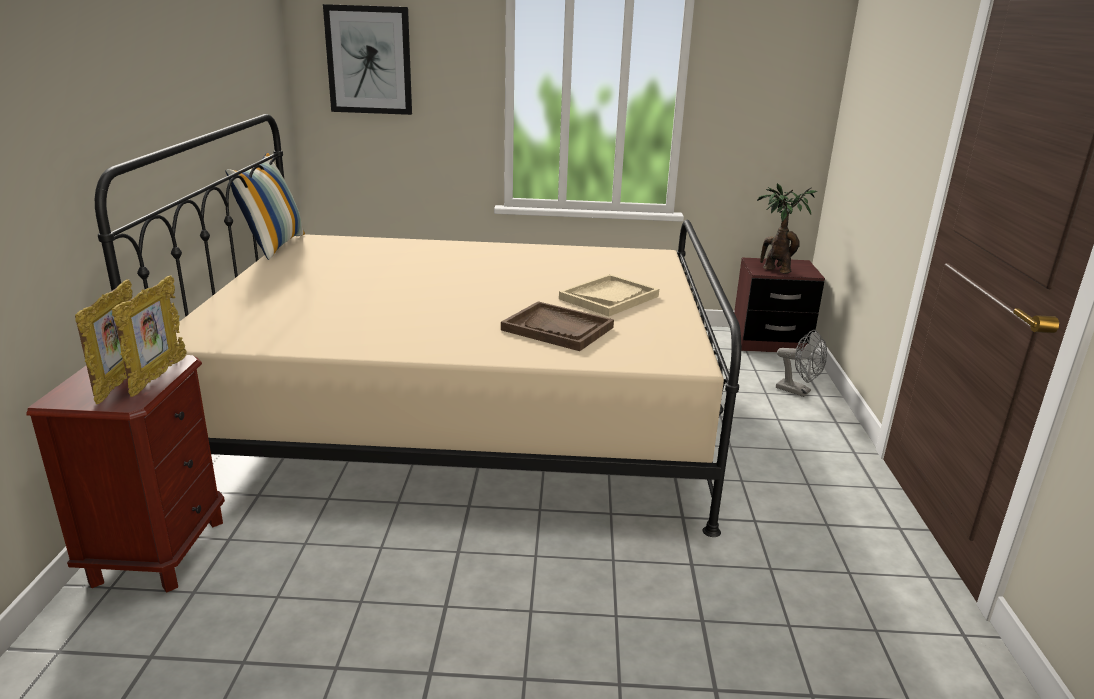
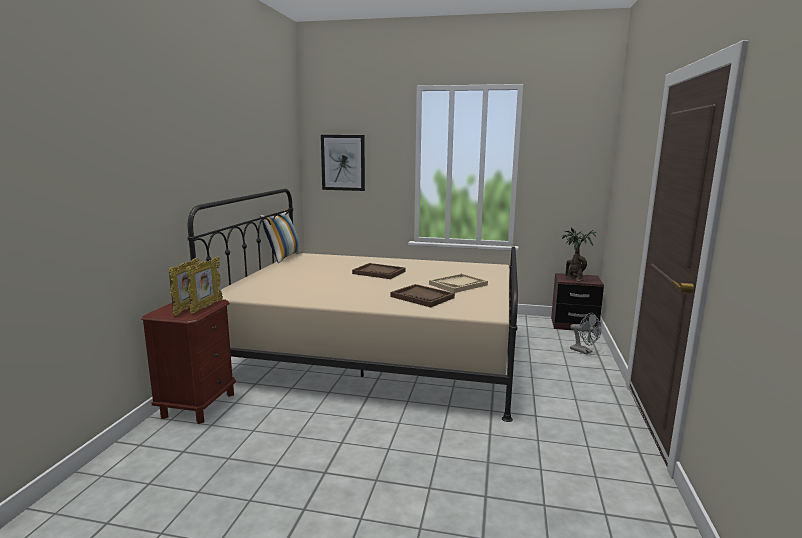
camera: 10 degrees right, 10 degrees down
(462, 275) = (379, 272): none -> brown tray

